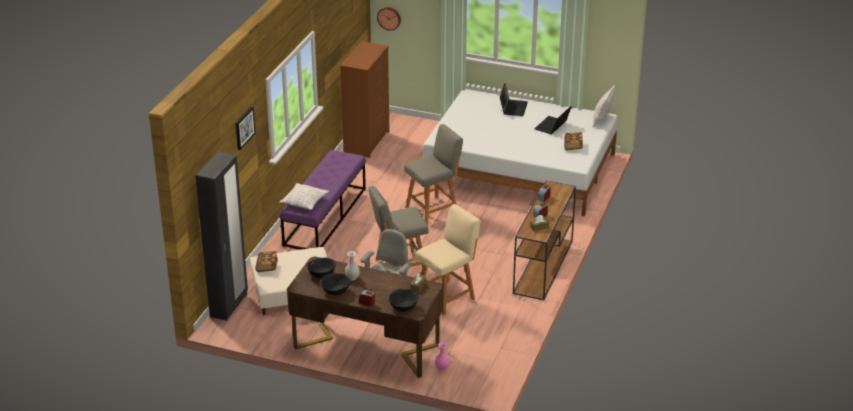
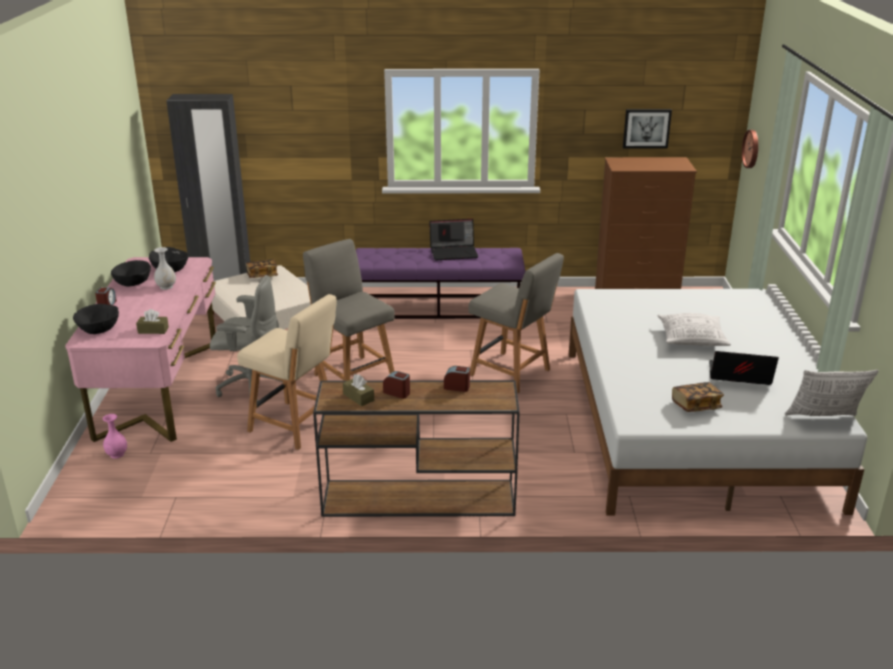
camera: 70 degrees right, 5 degrees down
(244, 128) = (313, 103): picture -> picture (646, 128)
(304, 202) = (383, 255): pillow -> pillow (691, 339)
(366, 346) = (159, 388): brown desk -> pink desk
(513, 108) = (756, 333): laptop -> laptop (454, 252)

